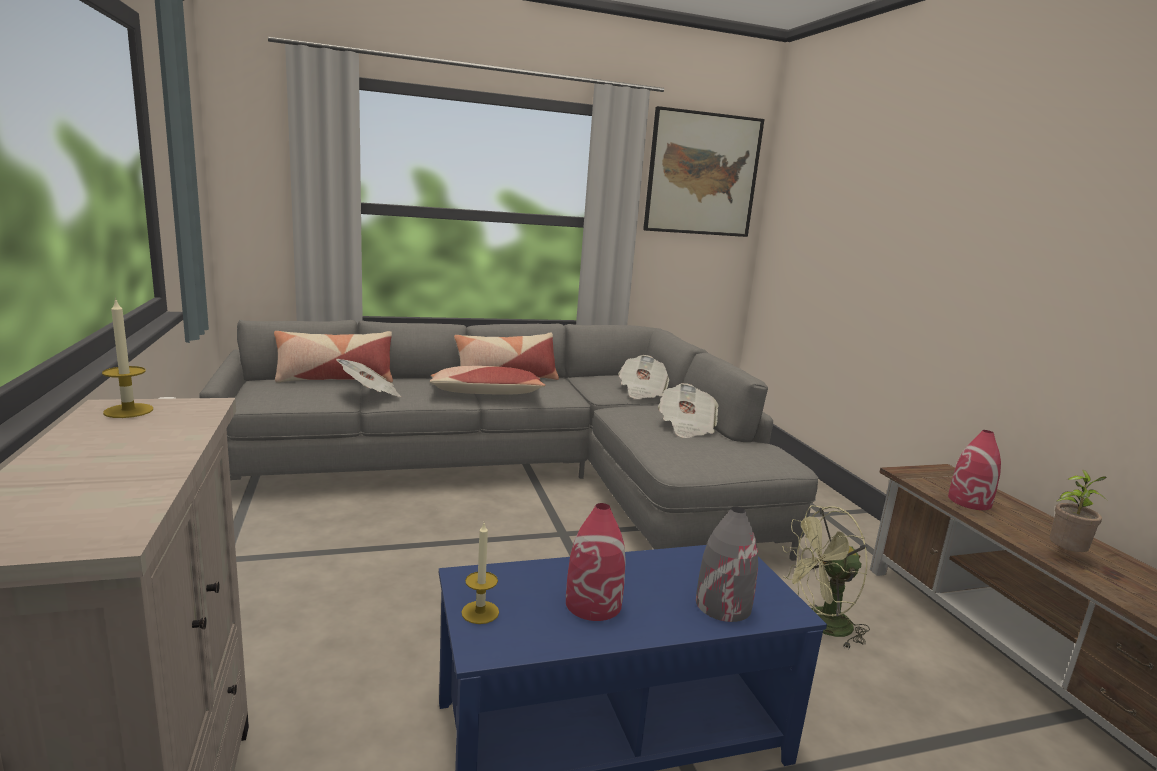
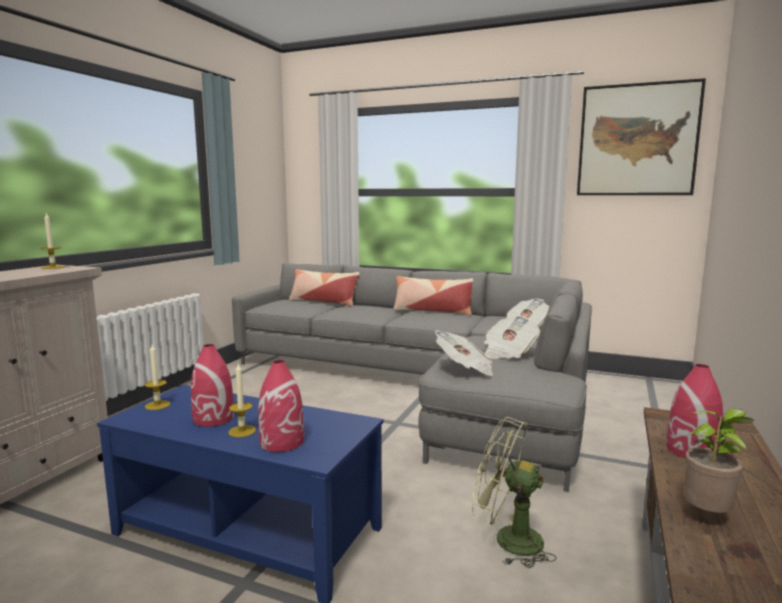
camera: 40 degrees right, 5 degrees down
(370, 394) = (326, 309): newspaper -> newspaper (465, 369)
(486, 393) = (398, 317): pillow -> none
(659, 608) = (242, 431): none -> candle
(722, 605) = (282, 442): grey vase -> red vase

